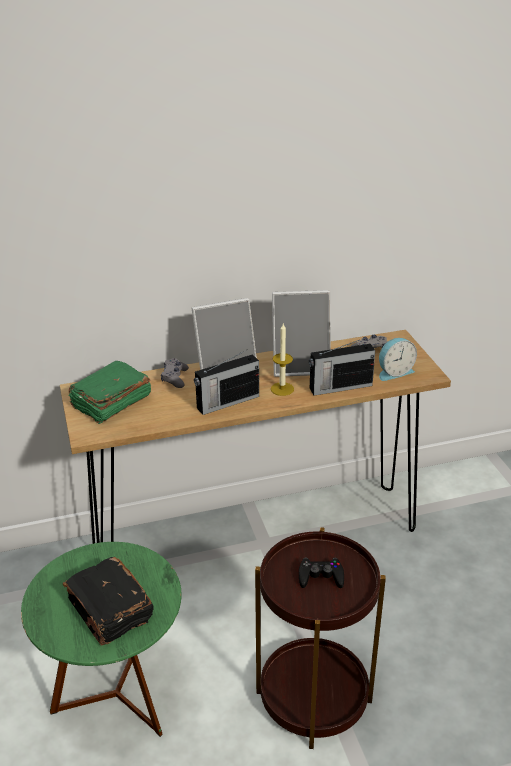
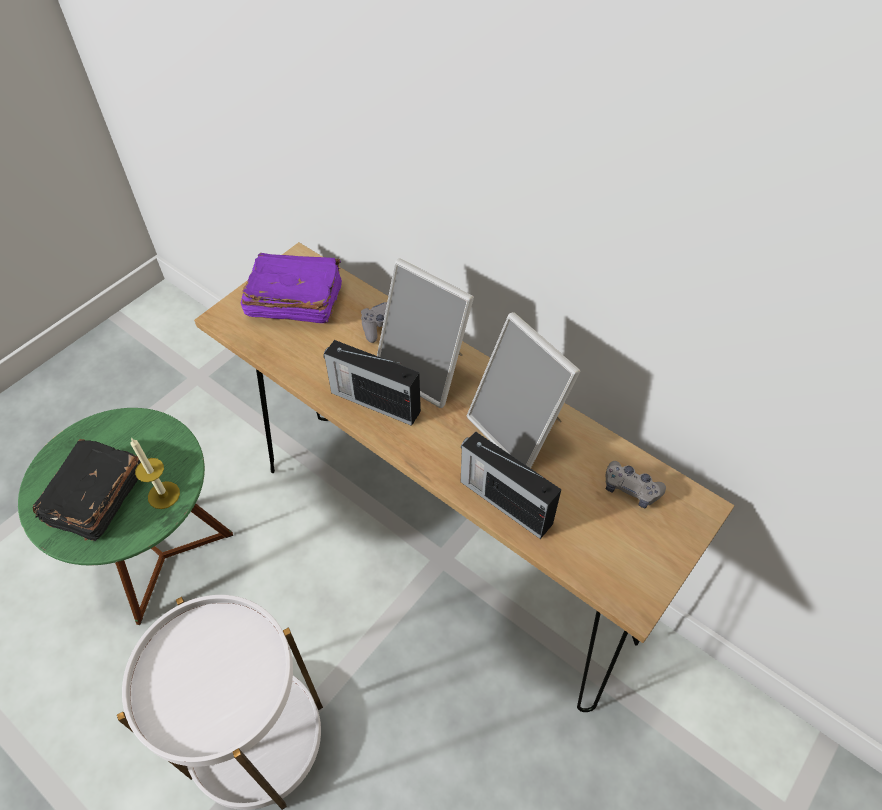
camera: 55 degrees right, 20 degrees up
(110, 403) = (294, 301): green book -> purple book
(282, 389) = (447, 440): candle -> candle (163, 495)
(313, 696) = (257, 740): brown side table -> white side table
(320, 577) = (215, 675): black game controller -> none
(394, 372) = (599, 549): alarm clock -> none

